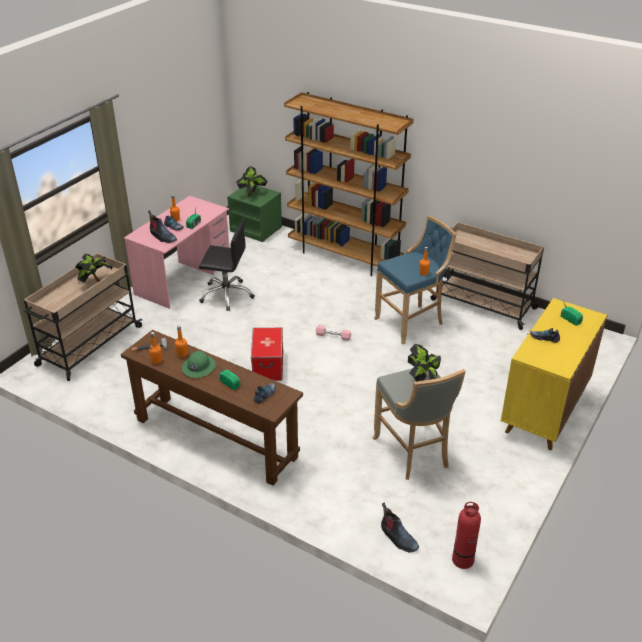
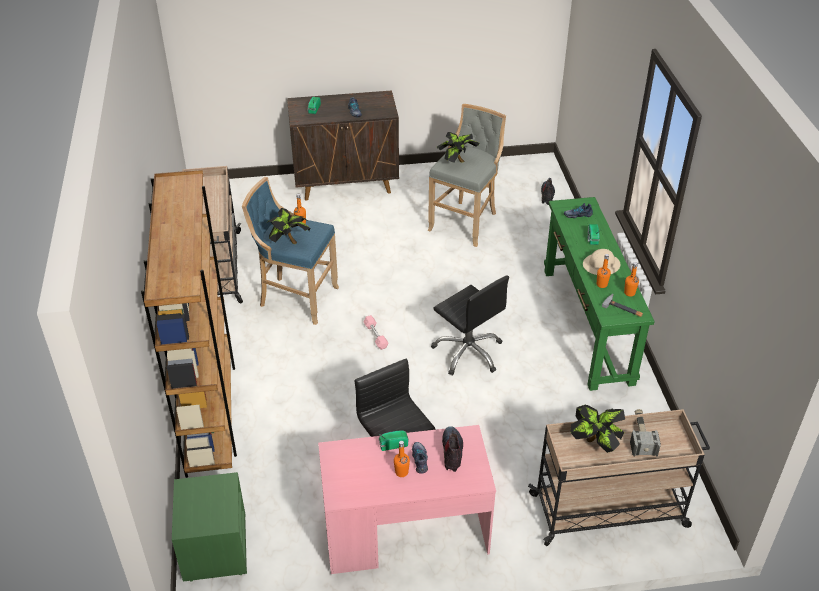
camera: 130 degrees left, 5 degrees up
(72, 299) = (641, 436): none -> hammer
(198, 367) = (601, 265): green hard hat -> beige hard hat
(215, 438) = (587, 325): brown console table -> green console table
(252, 194) = (206, 507): potted plant -> potted plant (289, 242)
(267, 365) = (468, 352): storage box -> black office chair
(463, 559) = (527, 167): fire extinguisher -> none
(544, 413) = (346, 184): yellow cabinet -> brown cabinet

